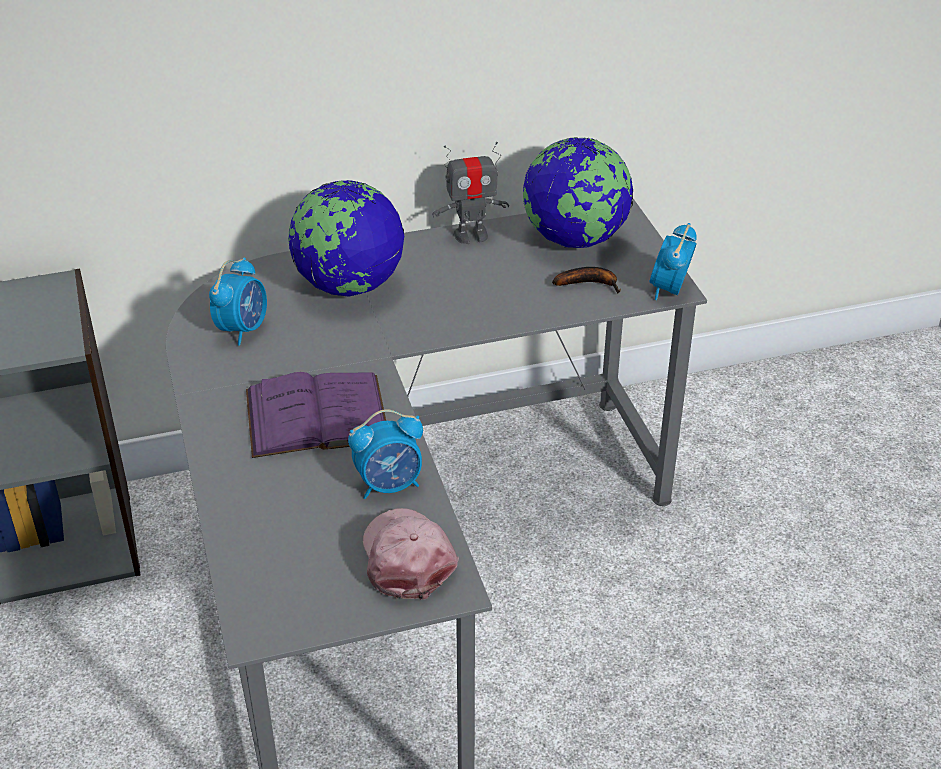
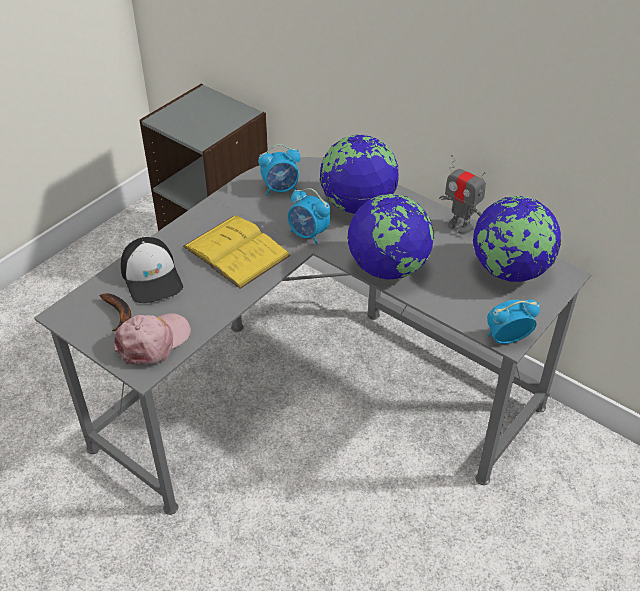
camera: 55 degrees right, 5 degrees up
(280, 511) = (152, 277): none -> cap
(316, 415) = (236, 251): purple book -> yellow book
(389, 485) = (205, 306): alarm clock -> alarm clock (308, 234)
(482, 314) = (388, 268): none -> globe
(590, 283) = (470, 299): banana -> banana (119, 313)

